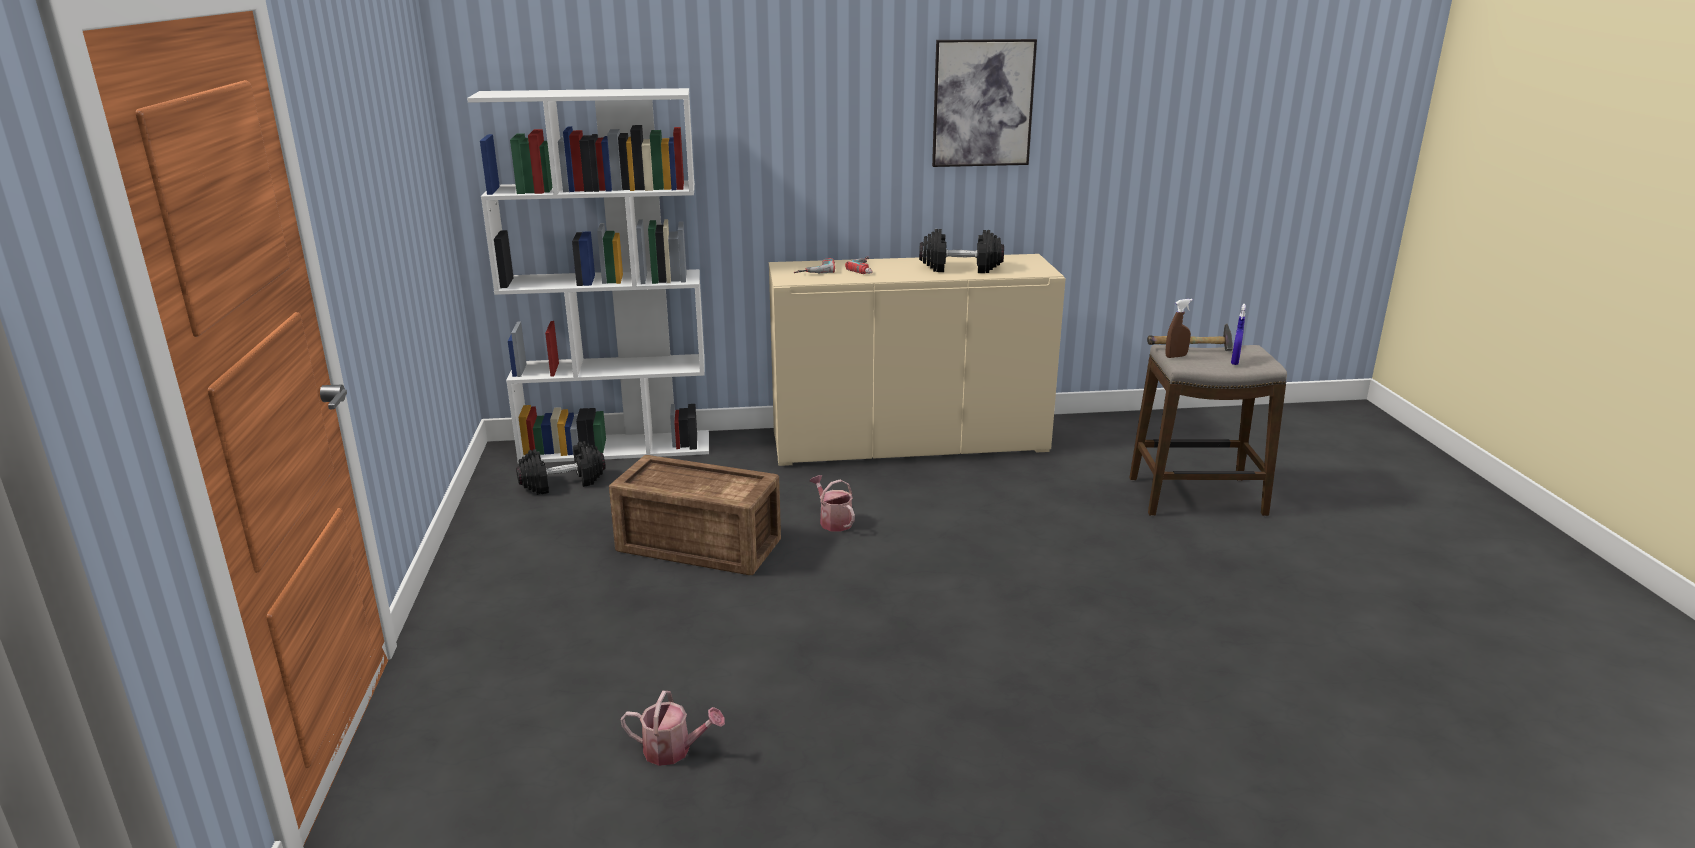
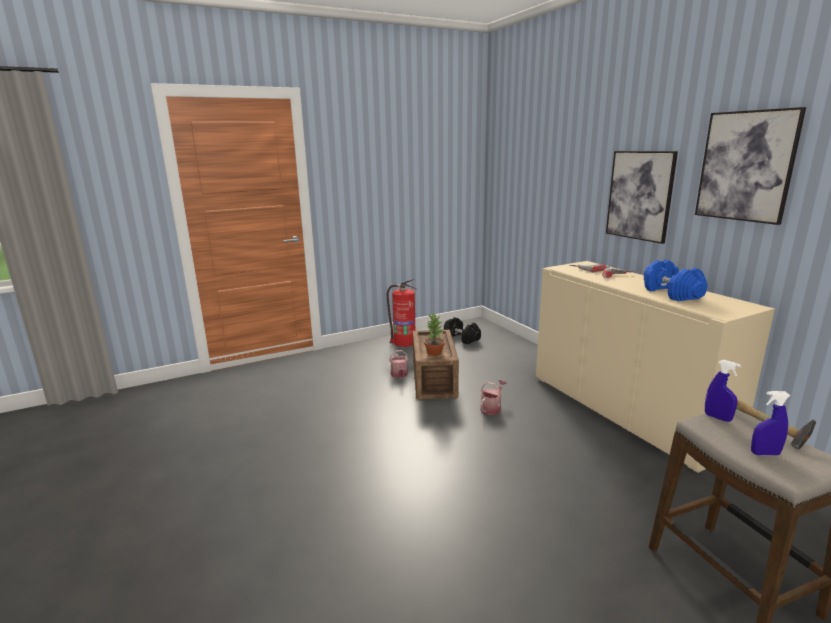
camera: 70 degrees right, 5 degrees down
(500, 541) = (404, 342): none -> fire extinguisher
(617, 447) = (507, 339): white bookcase -> none
(674, 750) = (271, 416): watering can -> watering can (399, 375)
(724, 488) = (434, 352): none -> potted plant
(844, 151) = (640, 195): none -> picture
(960, 268) = (671, 293): black dumbbell -> blue dumbbell
(1176, 356) = (717, 418): brown spray bottle -> blue spray bottle

